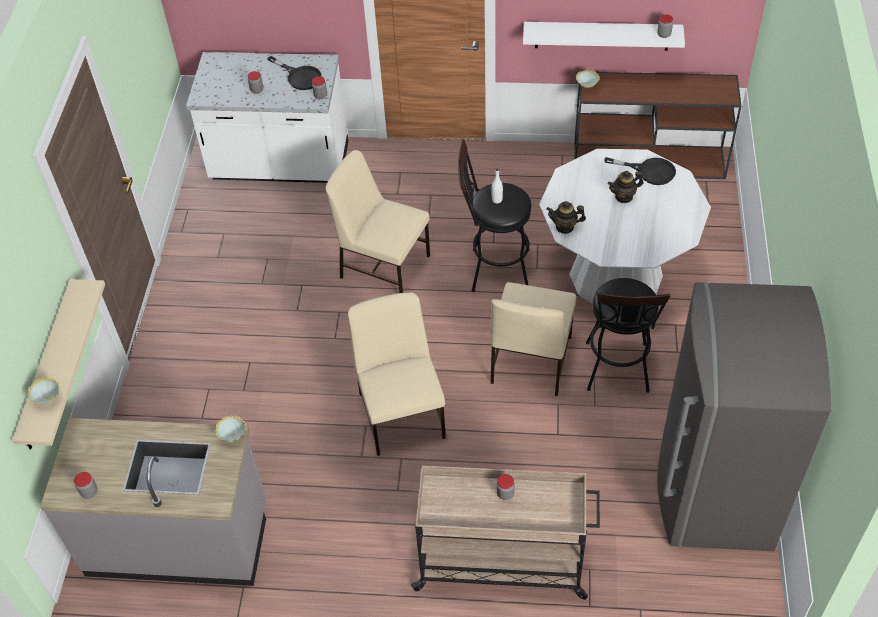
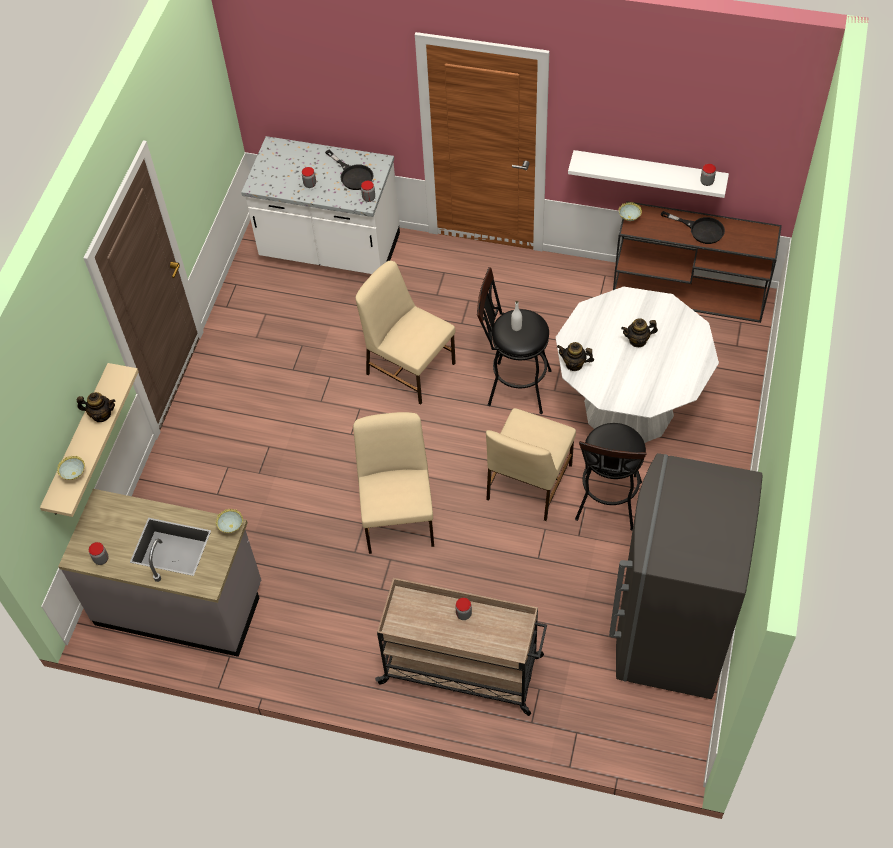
camera: 10 degrees right, 5 degrees up
(70, 332) = (101, 414): none -> teapot
(649, 171) = (669, 317): black frying pan -> black frying pan (700, 229)

